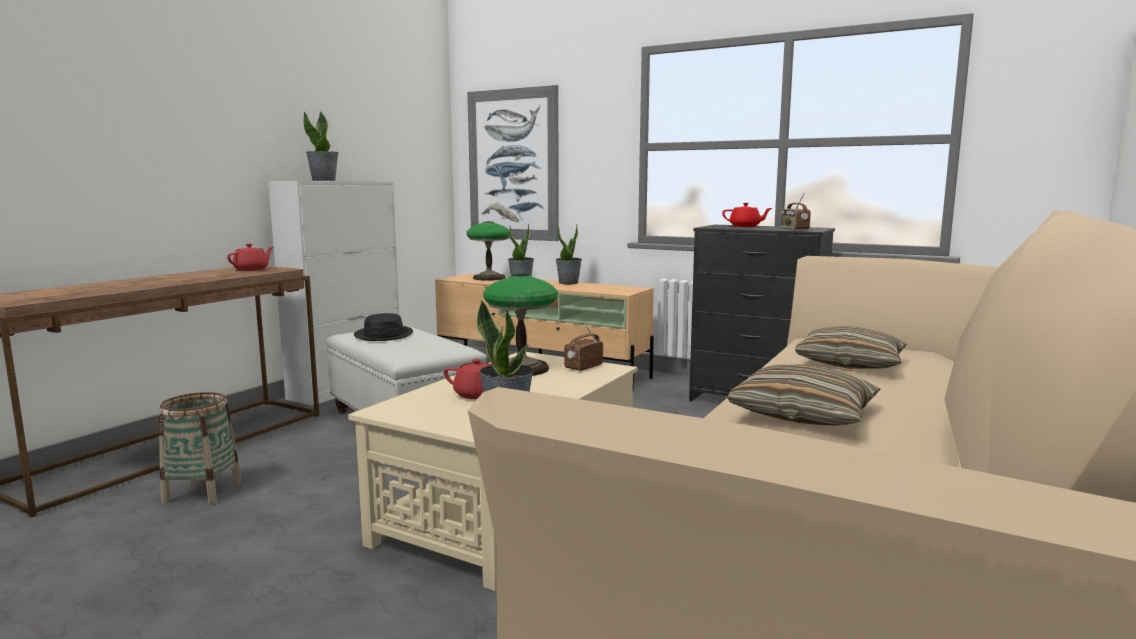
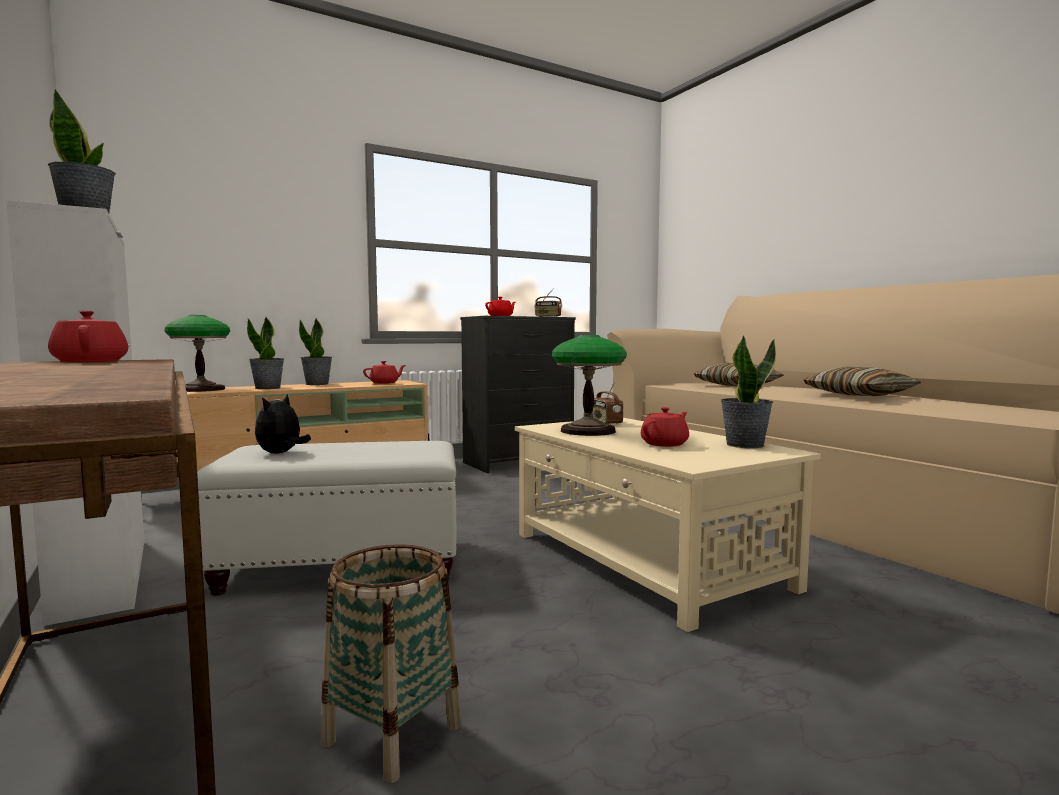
camera: 60 degrees left, 5 degrees down
(383, 335) = (281, 453): black hat -> plush toy
(513, 165) = (192, 247): picture -> none
(610, 289) = (385, 383): none -> red teapot

